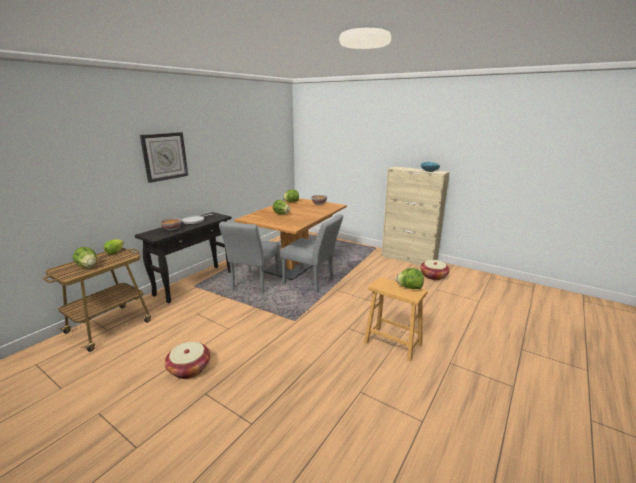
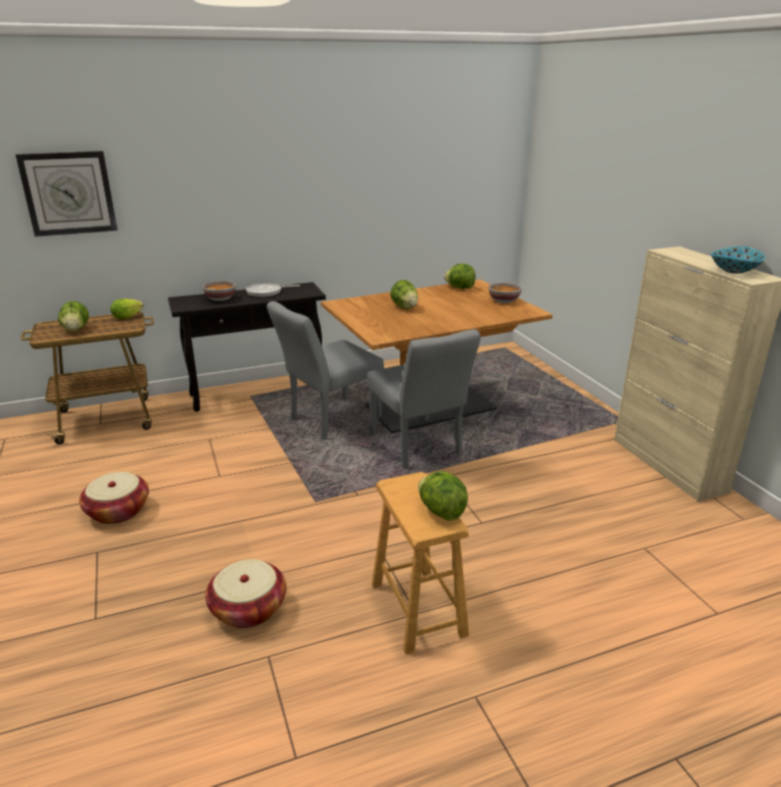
camera: 35 degrees right, 5 degrees up
(164, 156) = (231, 180): wall clock -> wall clock (69, 193)
(433, 276) = (677, 519): basket -> basket (248, 609)

